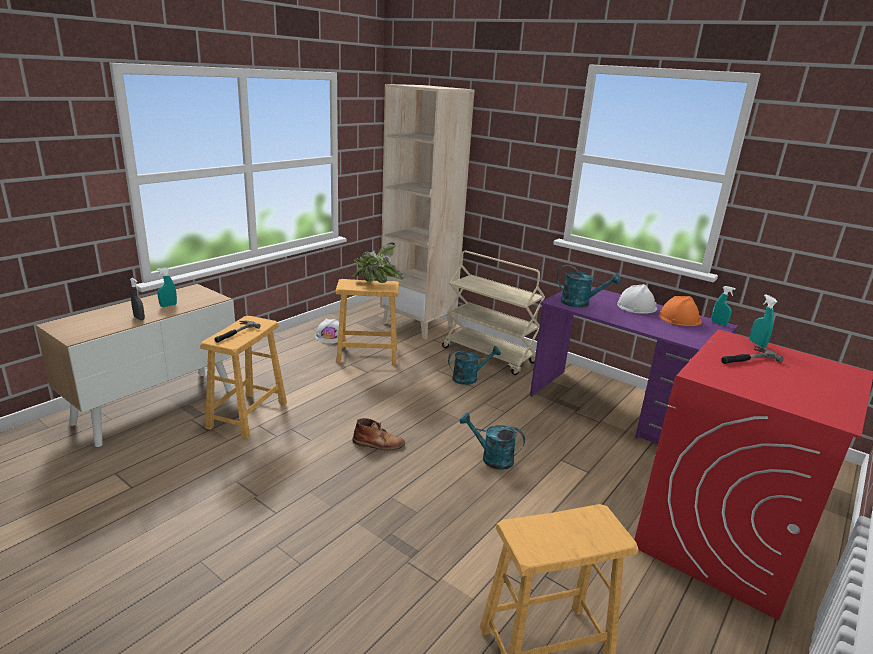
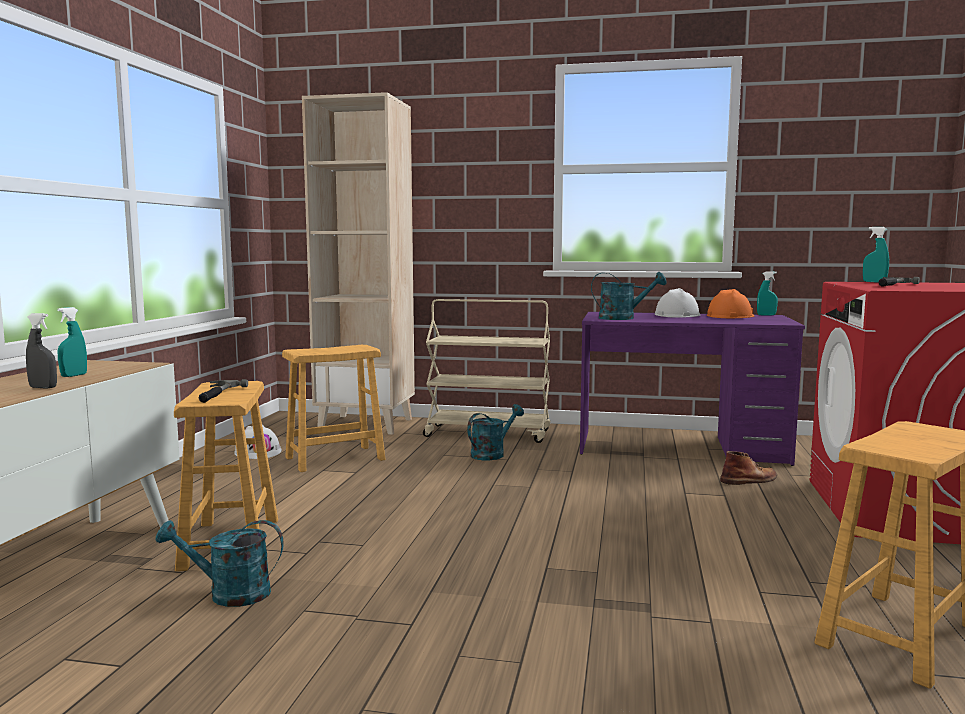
camera: 25 degrees left, 15 degrees down
(376, 283) = (341, 347): potted plant -> none
(379, 444) = (462, 527): brown boot -> brown boot (750, 480)
(491, 458) = (612, 508): turquoise watering can -> turquoise watering can (229, 594)

